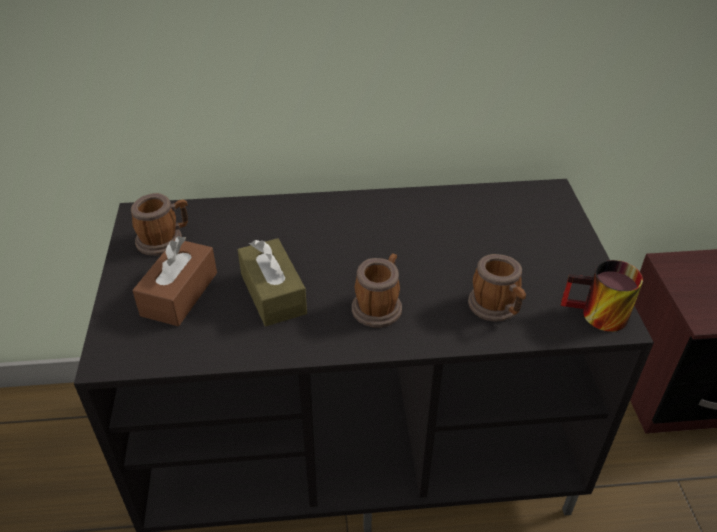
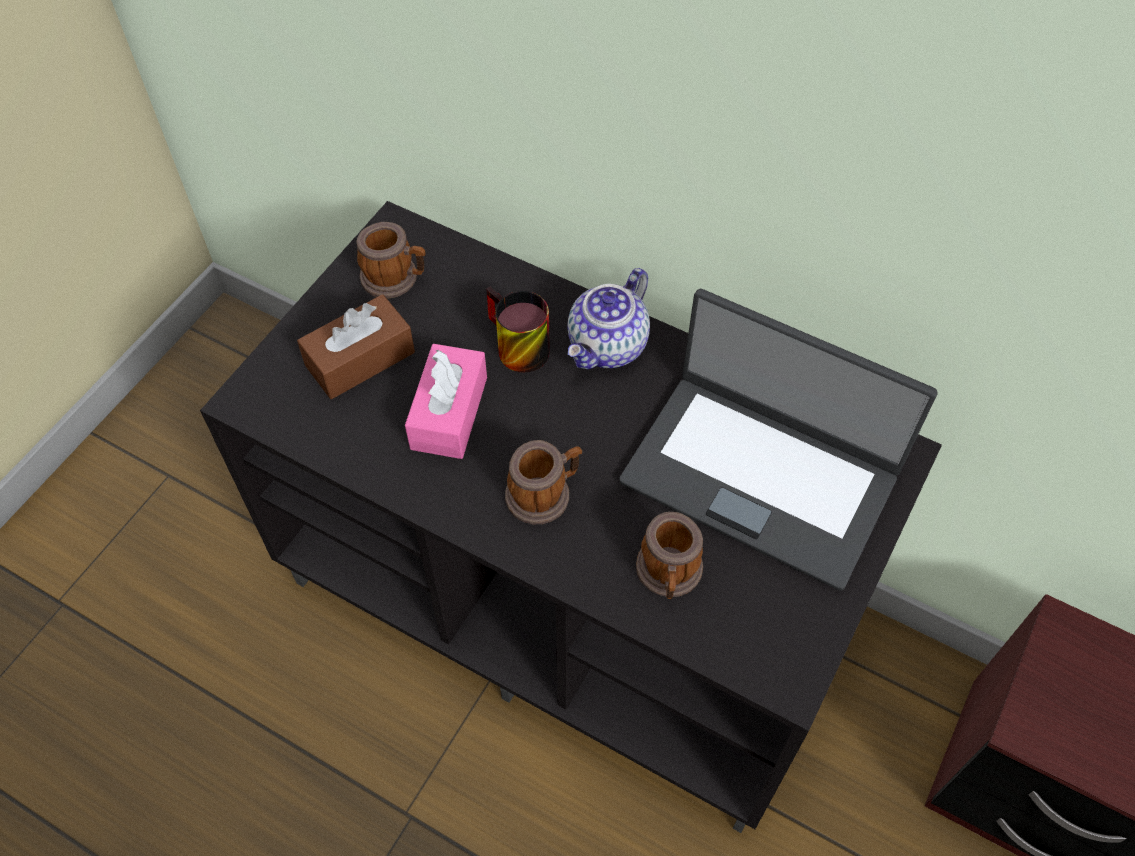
camera: 35 degrees right, 15 degrees up
(273, 294) = (449, 413): brown tissue box -> pink tissue box
(342, 214) = (608, 346): none -> teapot
(494, 235) = (760, 476): none -> laptop
(596, 316) = (773, 657): mug -> mug (514, 348)

